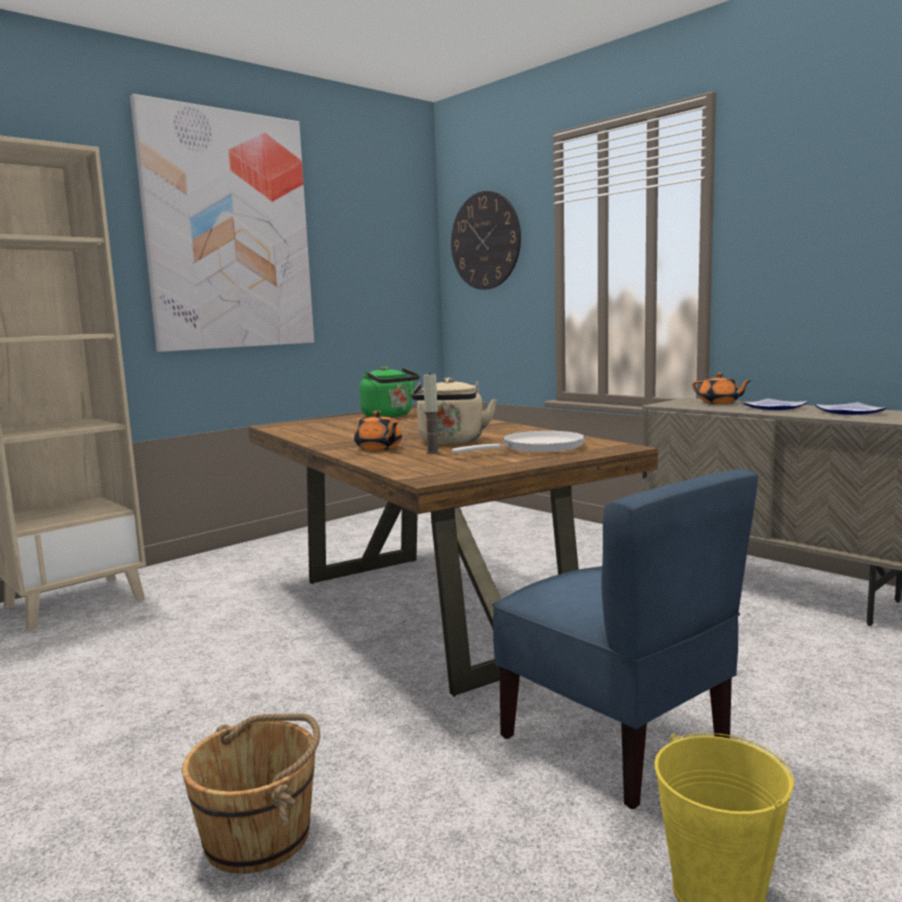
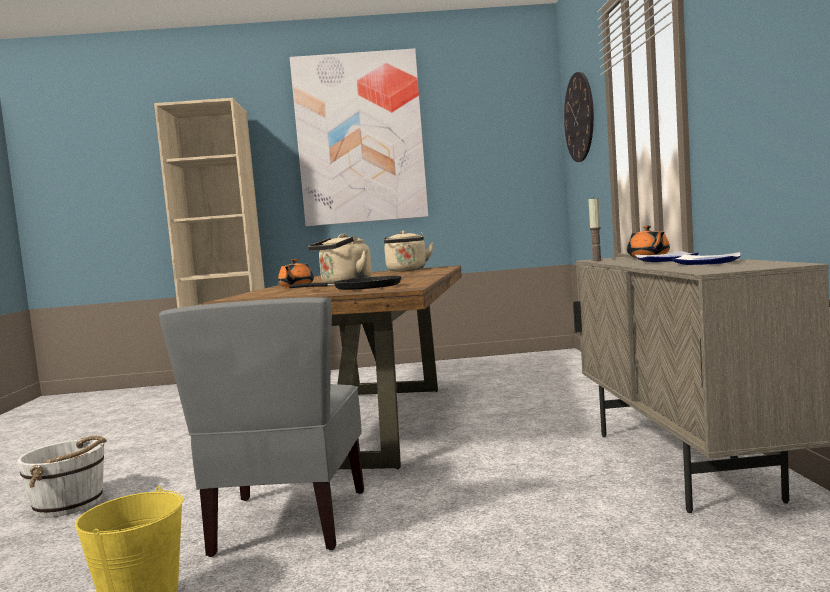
camera: 40 degrees right, 5 degrees down
(260, 836) = (70, 504): brown bucket -> white bucket
(389, 416) = (407, 270): green kettle -> beige kettle
(432, 452) = (302, 289): candle -> candle (596, 260)
(537, 447) = (362, 288): white frying pan -> black frying pan
(616, 742) = (288, 522): blue chair -> grey chair

